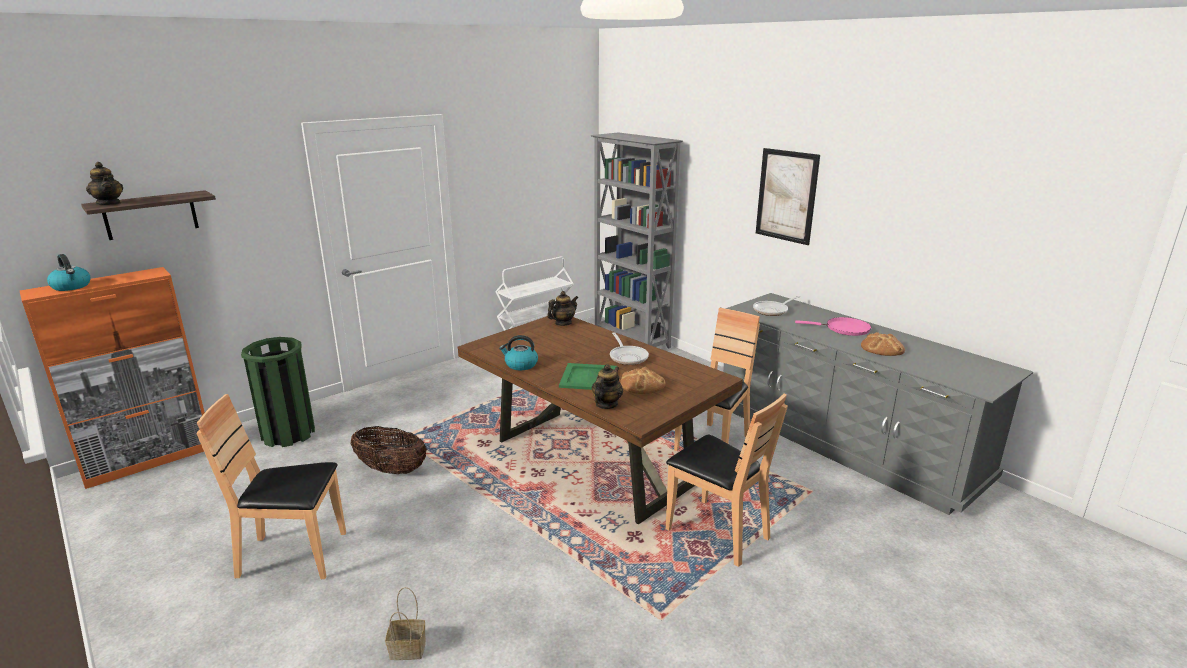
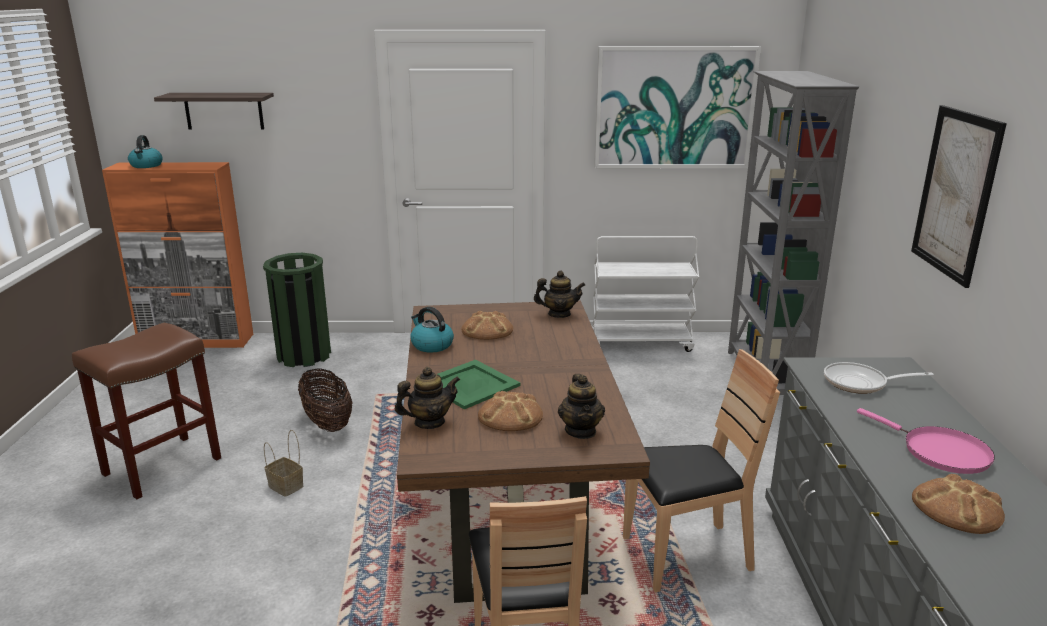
camera: 40 degrees right, 0 degrees up
(109, 203) = (182, 94): teapot -> teapot (581, 431)
(293, 556) = (163, 465): brown chair -> brown stool
(409, 648) = (112, 598): basket -> basket (287, 486)
(532, 166) = (674, 108): none -> picture
(537, 345) = (487, 330): none -> bread
(627, 357) = (557, 377): frying pan -> none

